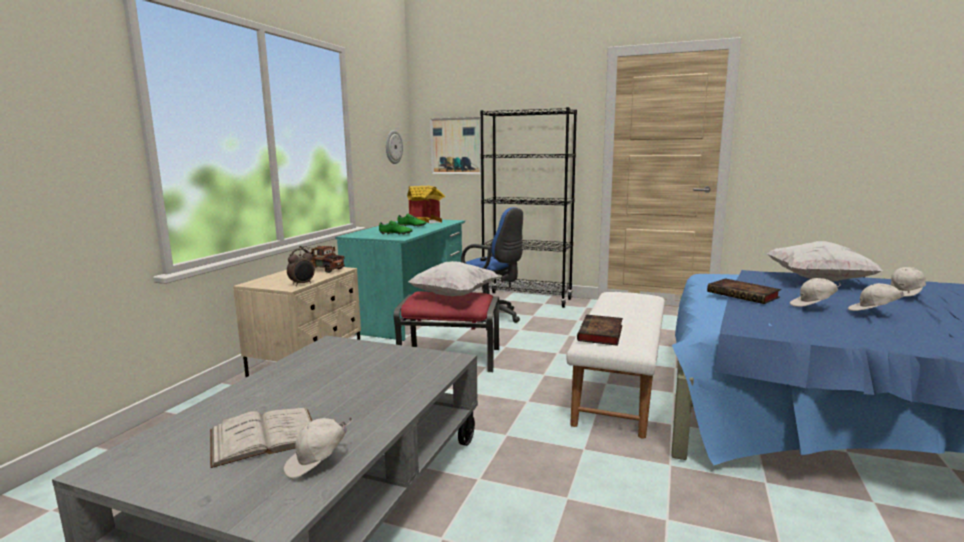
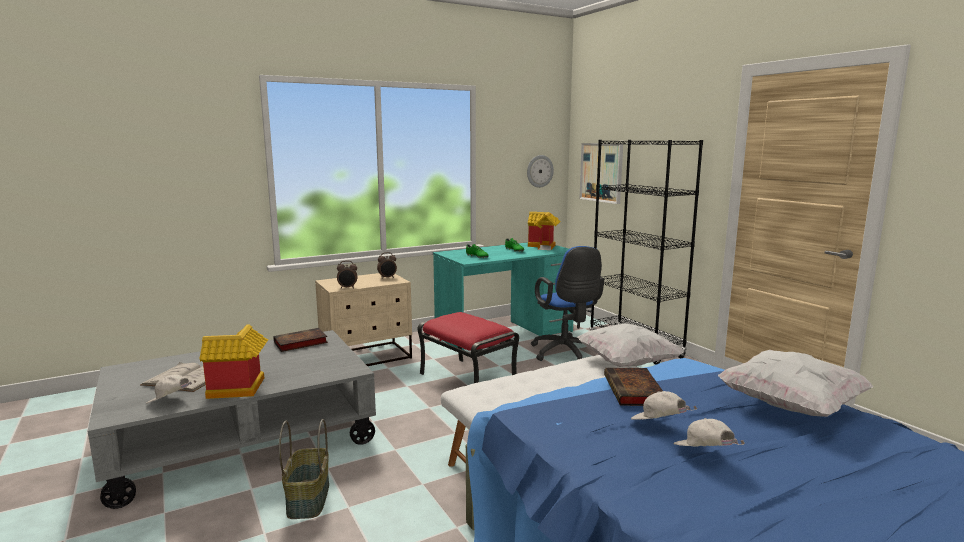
camera: 40 degrees right, 0 degrees up
(320, 269) = (387, 278): toy truck -> alarm clock
(377, 418) = (238, 390): none -> toy house
(454, 295) = (472, 322): white pillow -> white pillow (627, 363)
(518, 513) = (307, 499): none -> basket
(601, 334) = (484, 388): book -> book (299, 343)
(905, 293) = (847, 456): white cap -> none

